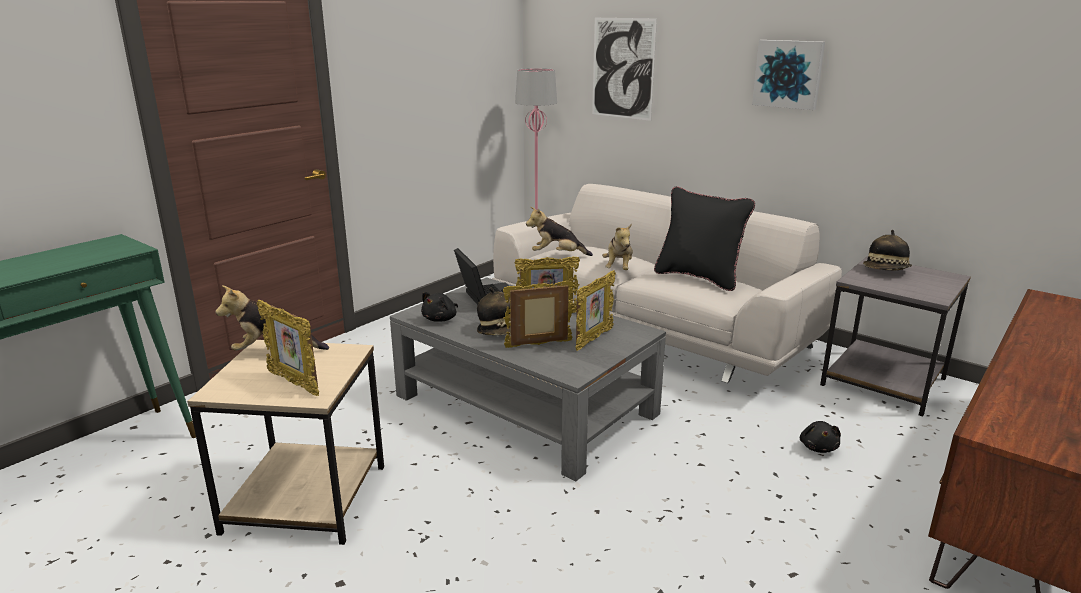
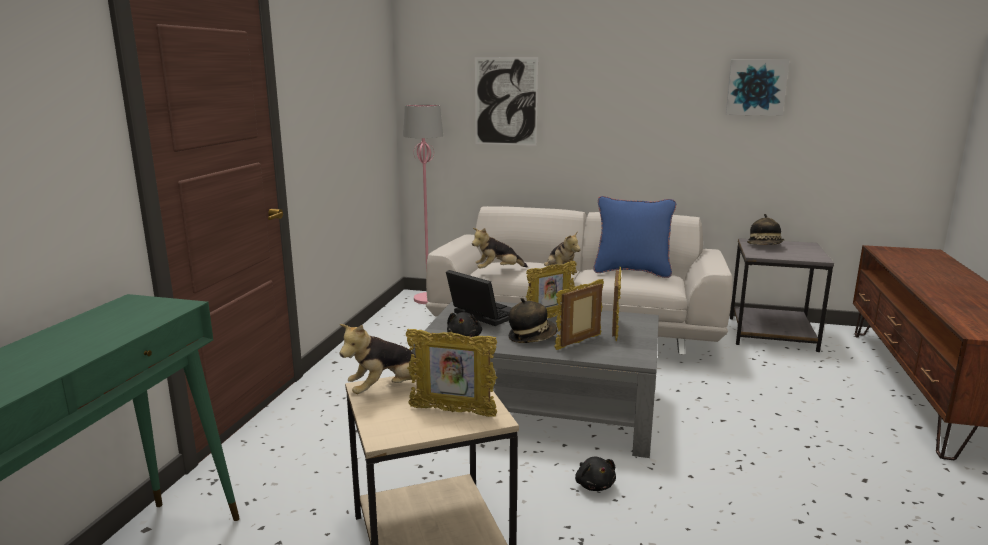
camera: 25 degrees left, 5 degrees down
(699, 278) = (632, 271): black pillow -> blue pillow
(788, 74) = (661, 99): picture -> picture (756, 87)
(818, 447) = (783, 388): black plush toy -> black plush toy (594, 485)

